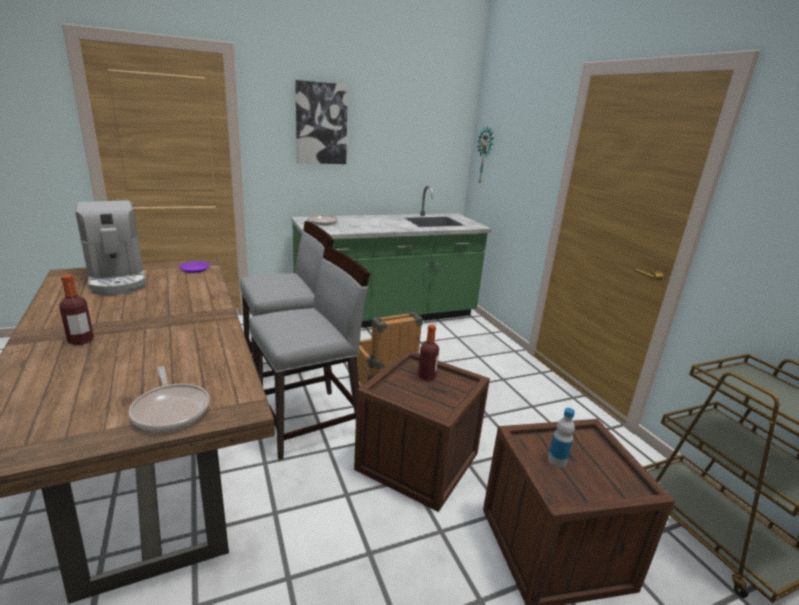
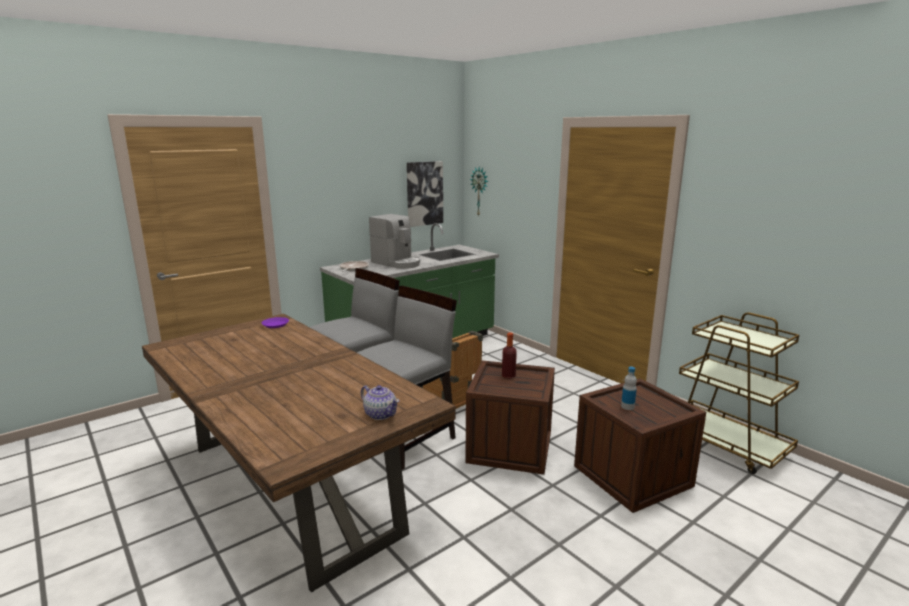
camera: 15 degrees left, 5 degrees down
(81, 341) = (253, 389): bottle -> none
(118, 280) = (219, 343): coffee machine -> coffee machine (397, 263)
(171, 409) = (380, 414): frying pan -> teapot
(321, 124) = (339, 179): picture -> picture (424, 193)

